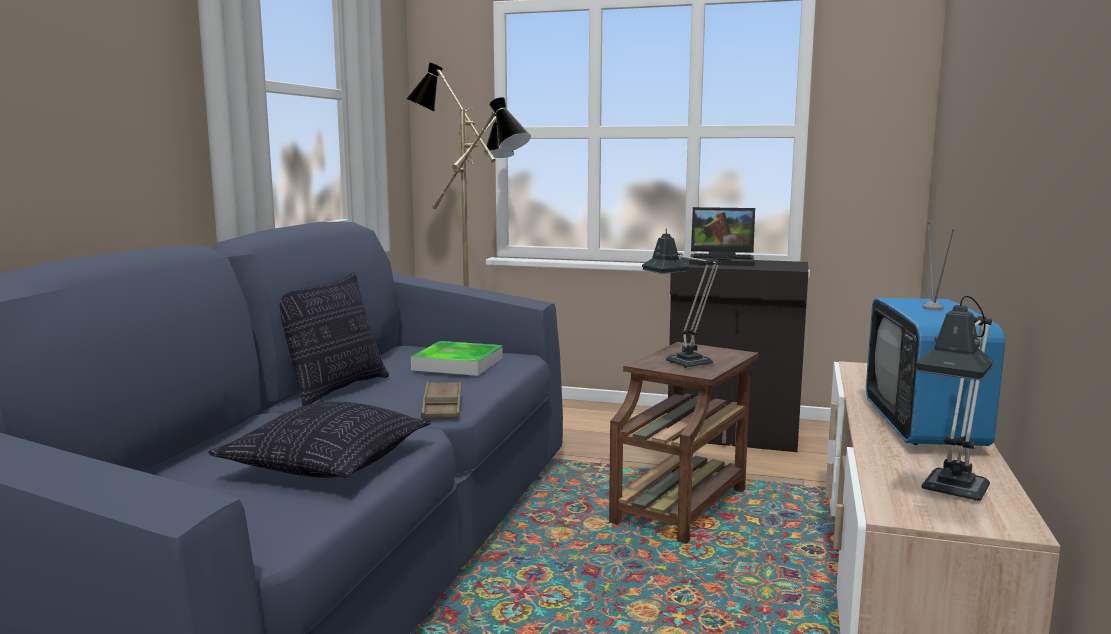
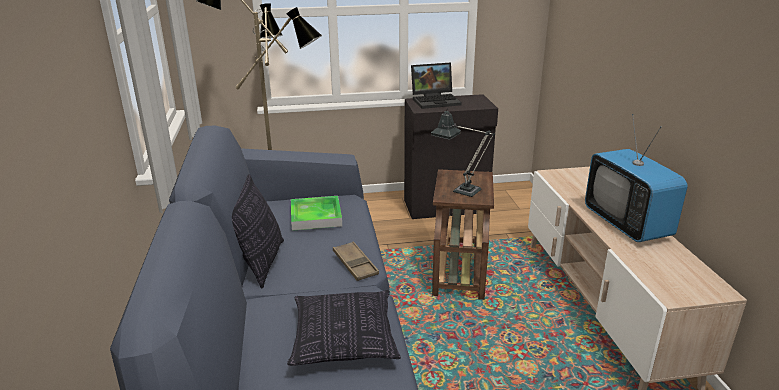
camera: 25 degrees left, 15 degrees up
(951, 494) = (681, 275): table lamp -> none

